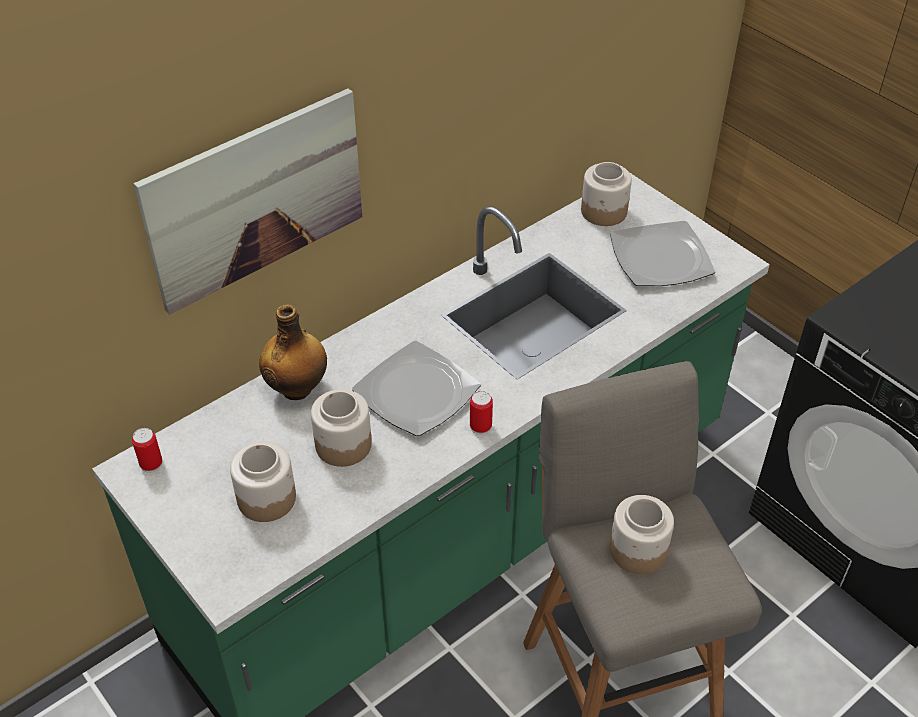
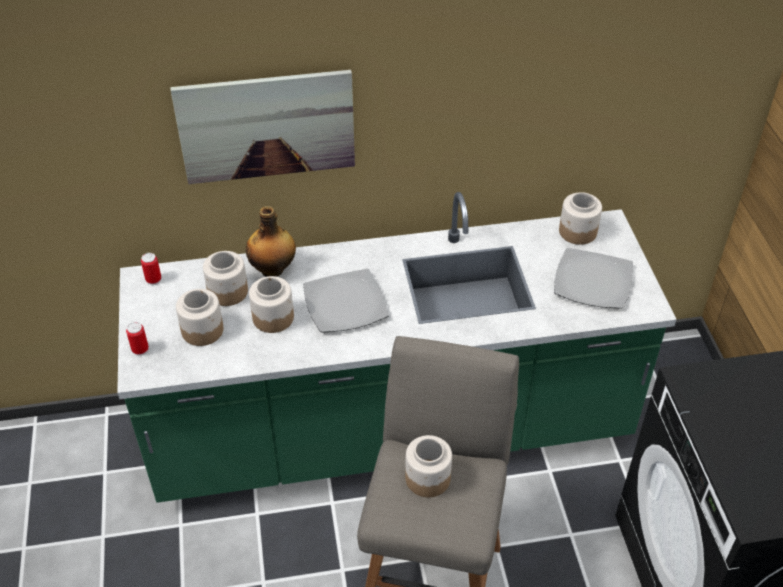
camera: 30 degrees right, 0 degrees up
(261, 438) = (227, 292): none -> jar
(480, 426) = (369, 344): can -> can (140, 349)

